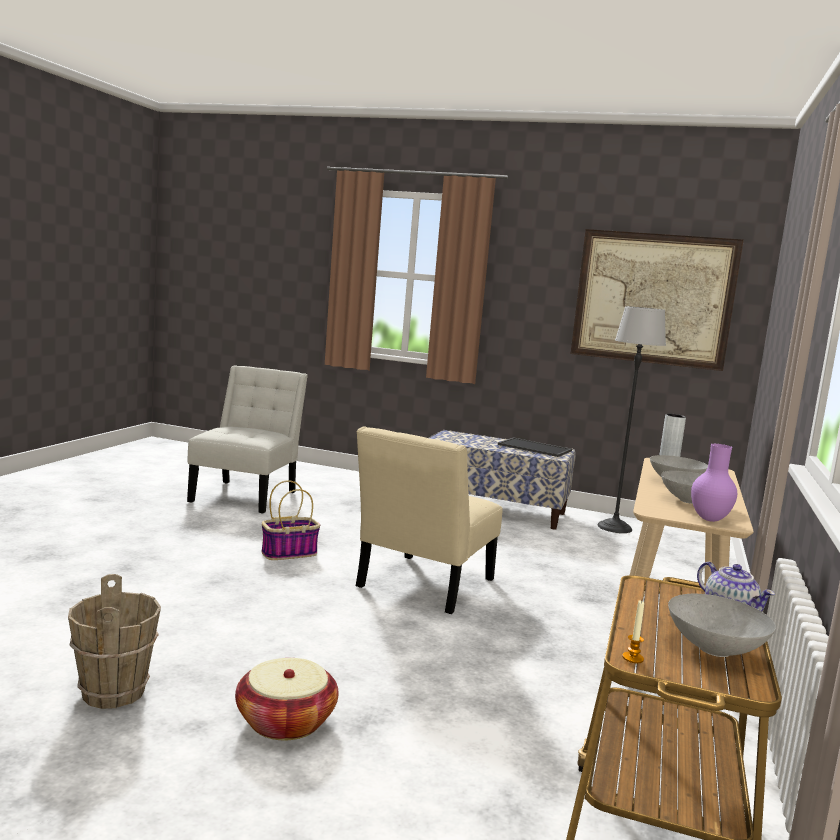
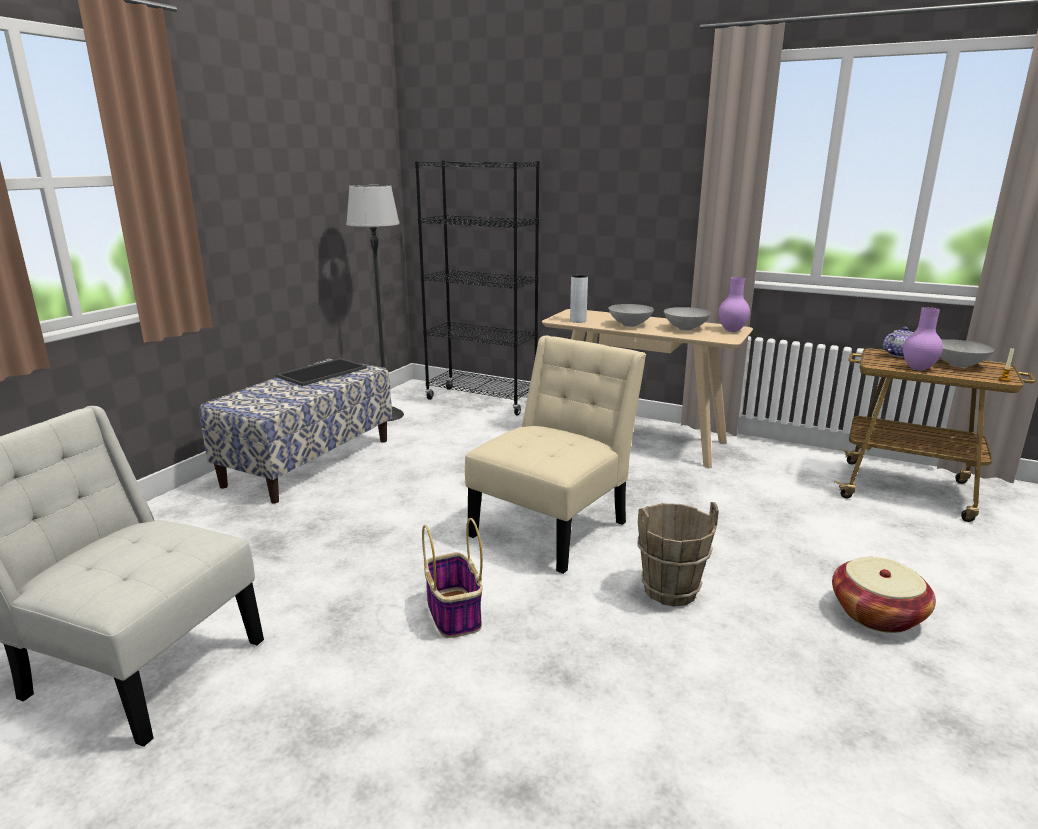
camera: 80 degrees left, 10 degrees up
(114, 692) = (908, 737): brown bucket -> brown bucket (669, 590)
(422, 586) = (554, 526): beige chair -> beige chair turned 90 degrees counterclockwise
(652, 610) = (918, 369): none -> purple vase
(653, 299) = (332, 174): picture -> none
(699, 563) = (482, 401): none -> black bookcase

